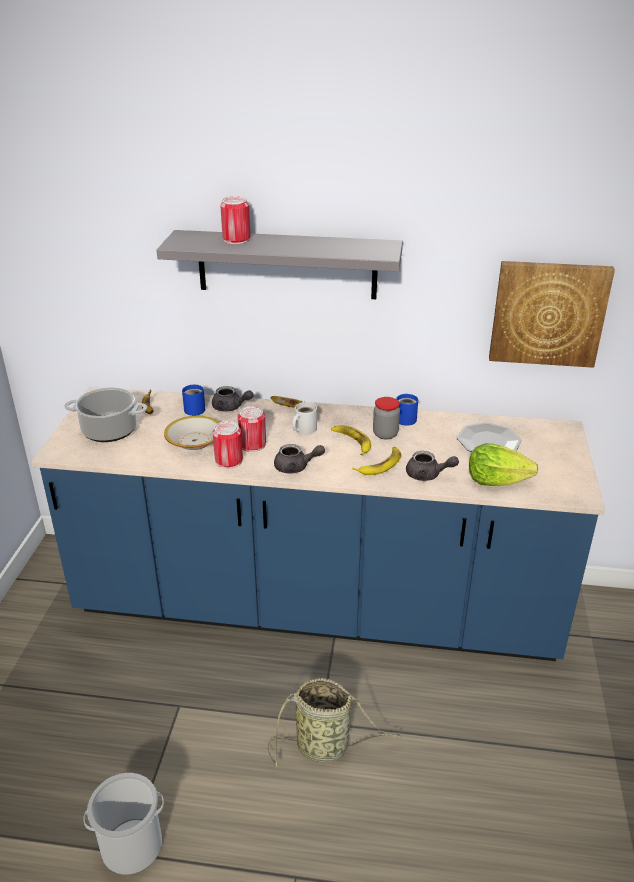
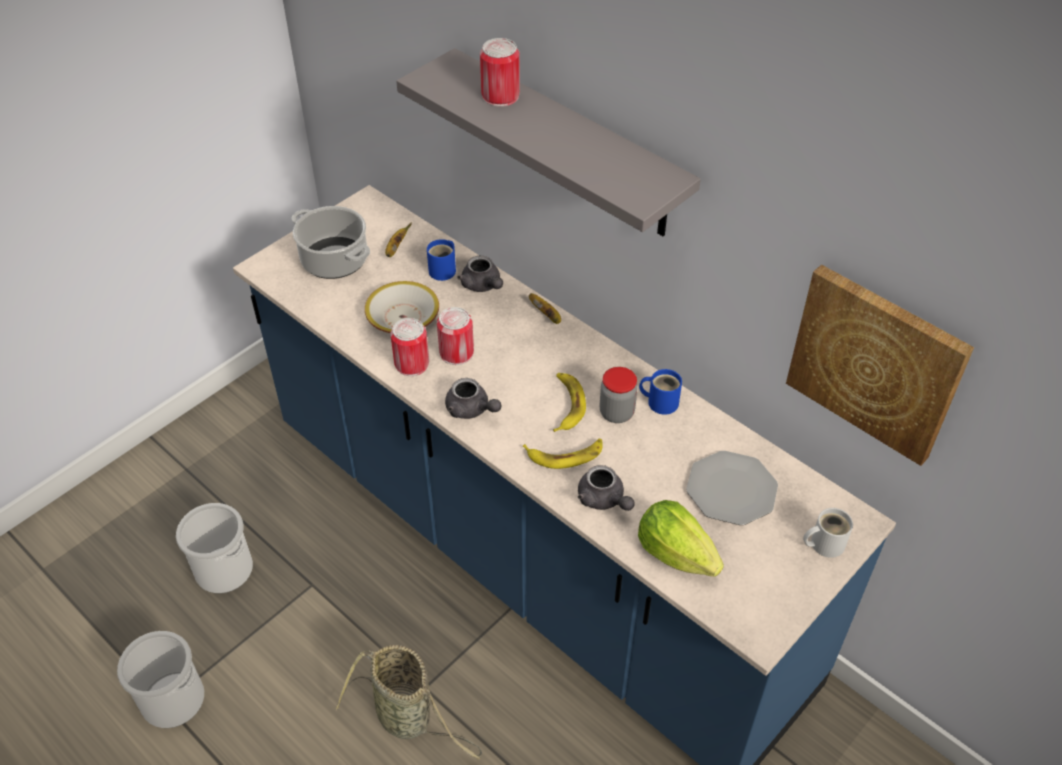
camera: 35 degrees right, 15 degrees up
(98, 733) = (225, 569): none -> bucket
(303, 429) = (531, 358): white mug -> white mug (824, 543)

